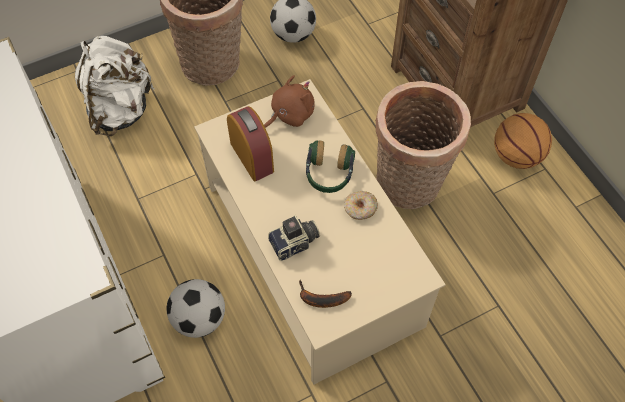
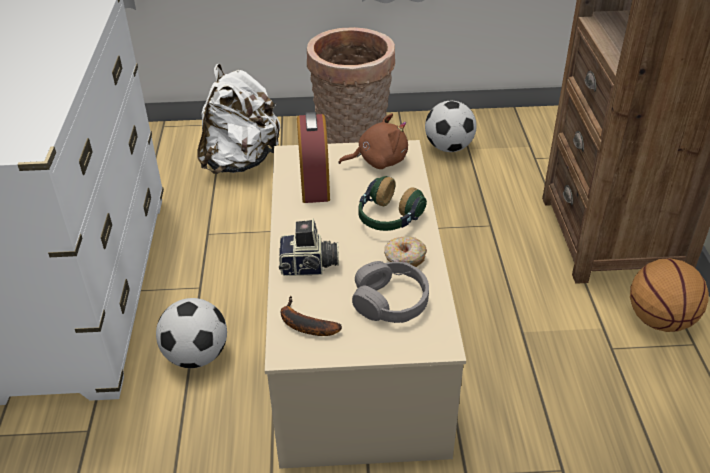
camera: 25 degrees right, 20 degrees down
(370, 253) = (390, 301): none -> grey headphones
(409, 185) = (507, 309): basket -> none

